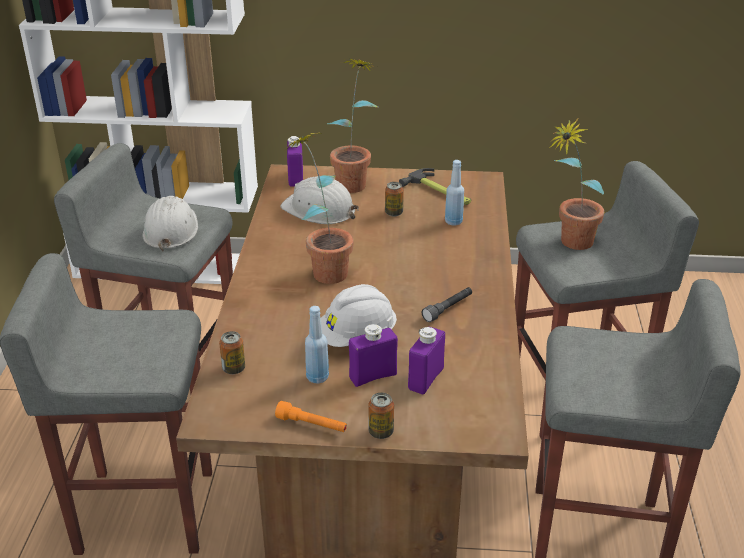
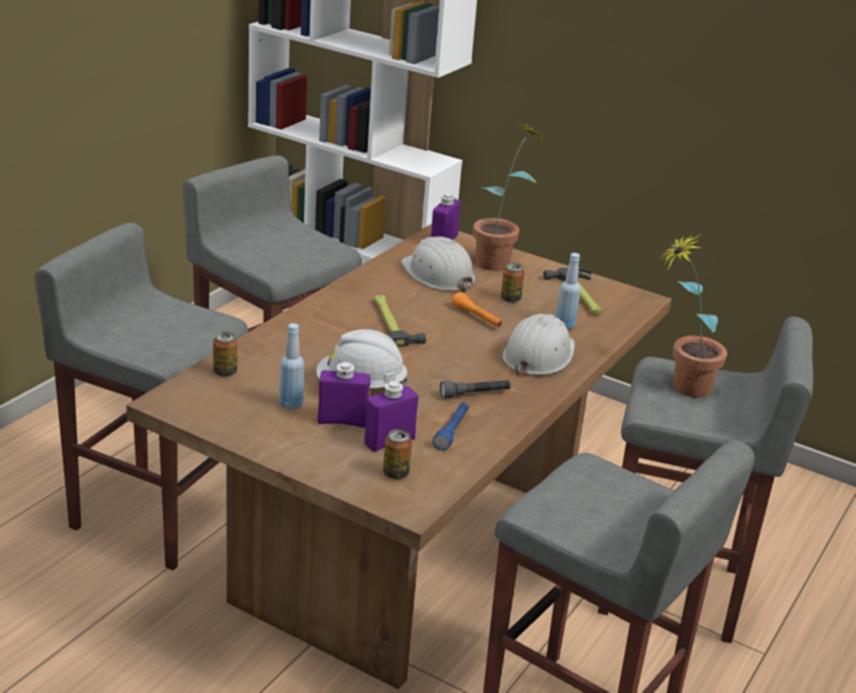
camera: 25 degrees right, 5 degrees down
(171, 230) = (287, 252): white hard hat -> white hard hat (538, 355)
(312, 425) = (247, 437): orange flashlight -> orange flashlight (477, 318)
(323, 269) = (389, 323): potted plant -> hammer
(381, 432) = (303, 465): can -> can (396, 473)
(463, 350) = (452, 431): none -> blue flashlight

